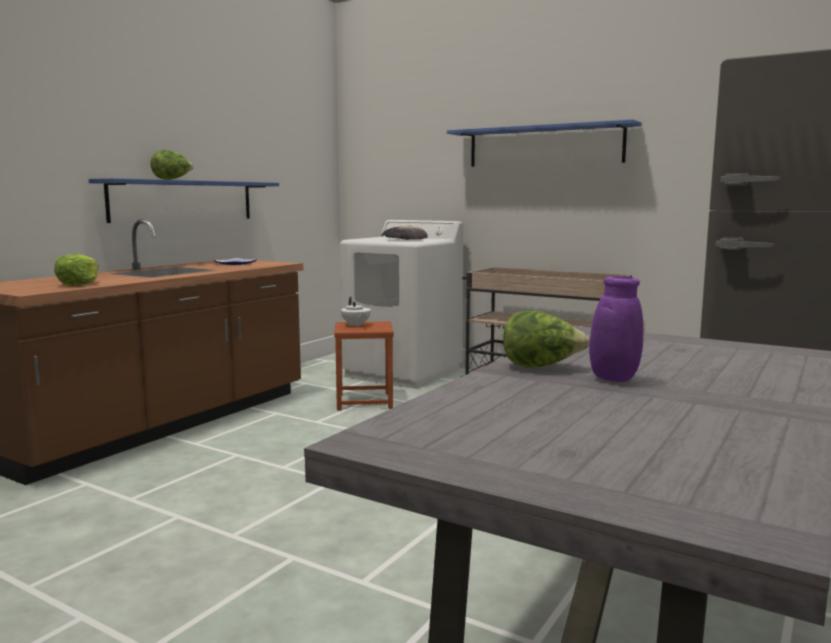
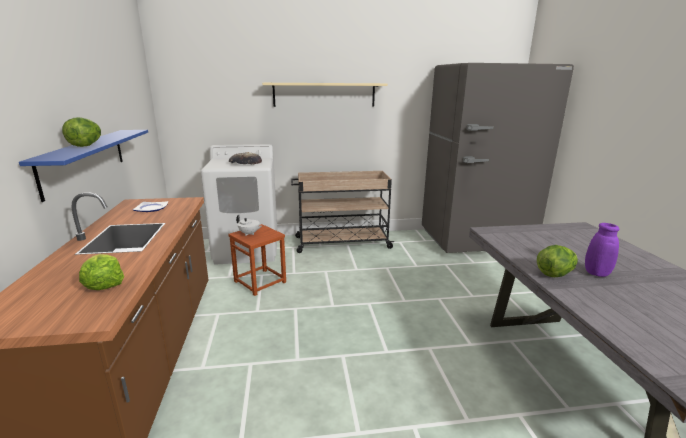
camera: 40 degrees left, 10 degrees up
(544, 146) = (324, 94): blue shelf -> beige shelf

